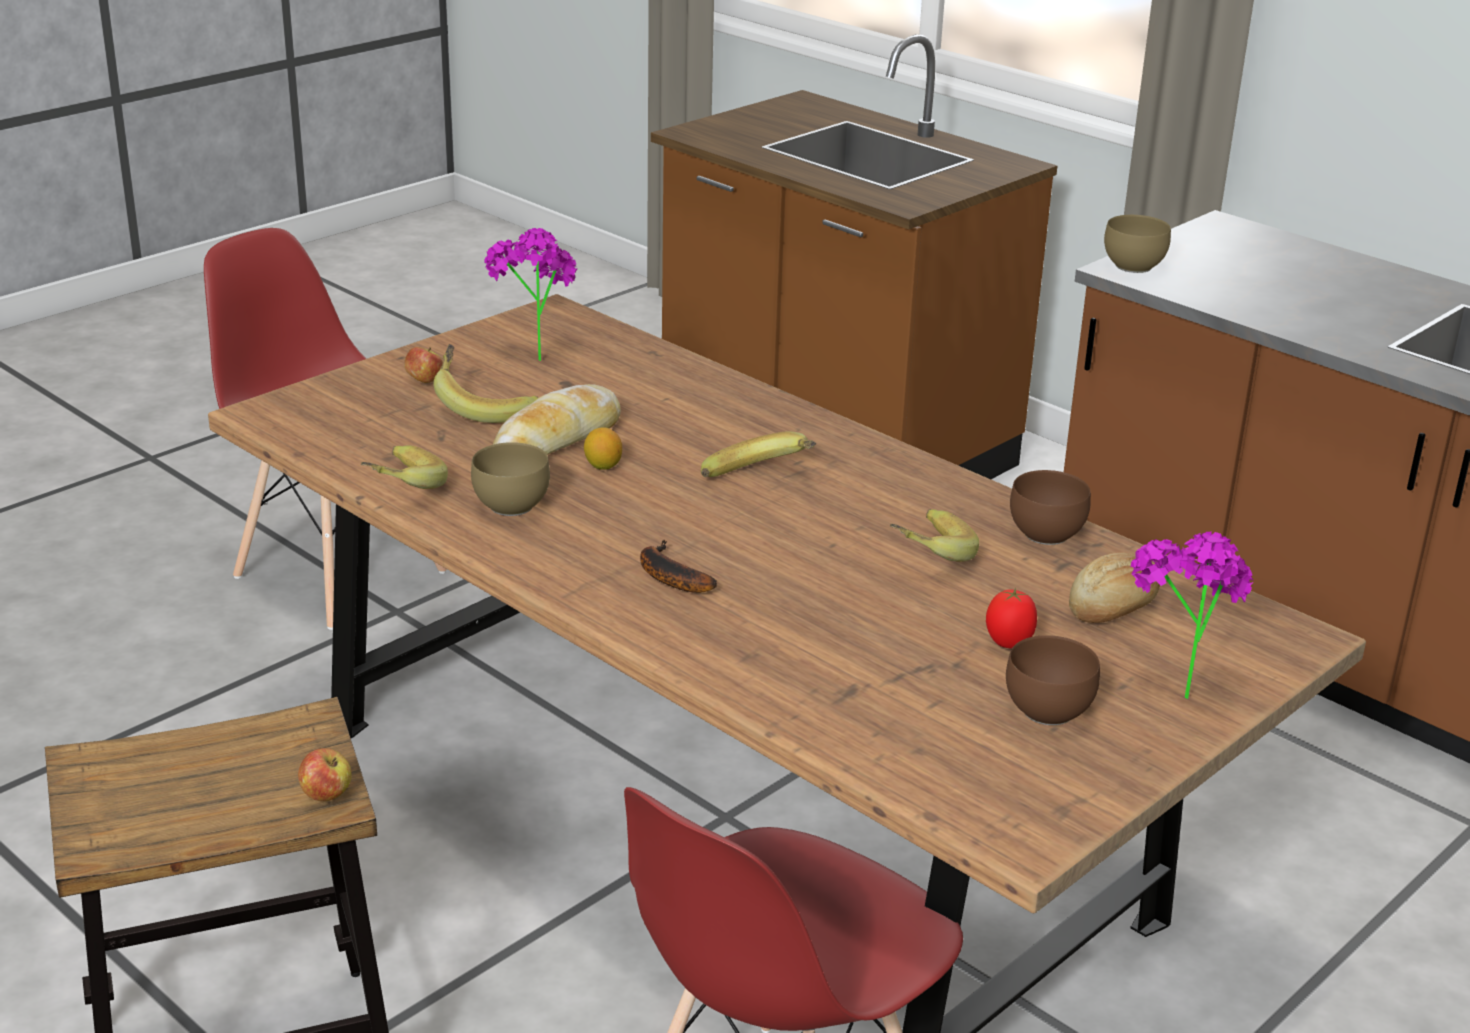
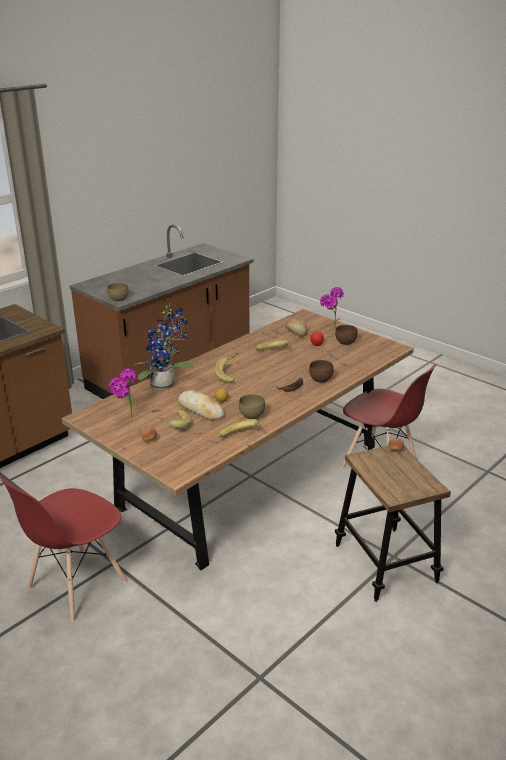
camera: 90 degrees left, 0 degrees up
(701, 395) = (166, 385): none -> potted plant
(1047, 533) = (258, 337): brown bowl -> brown bowl (320, 379)

